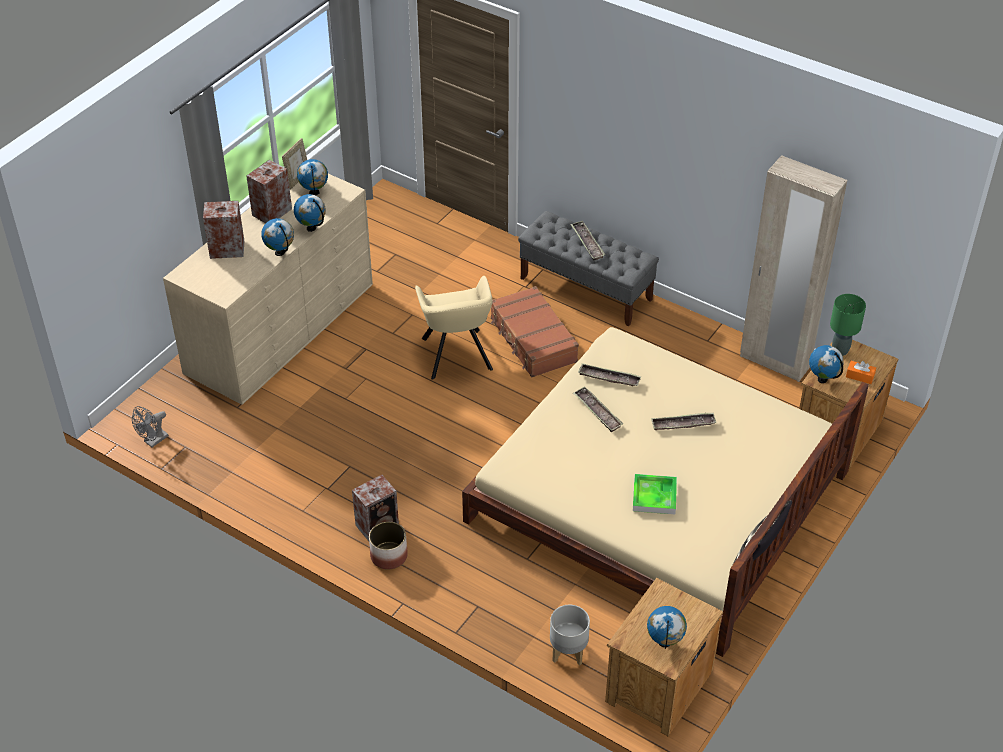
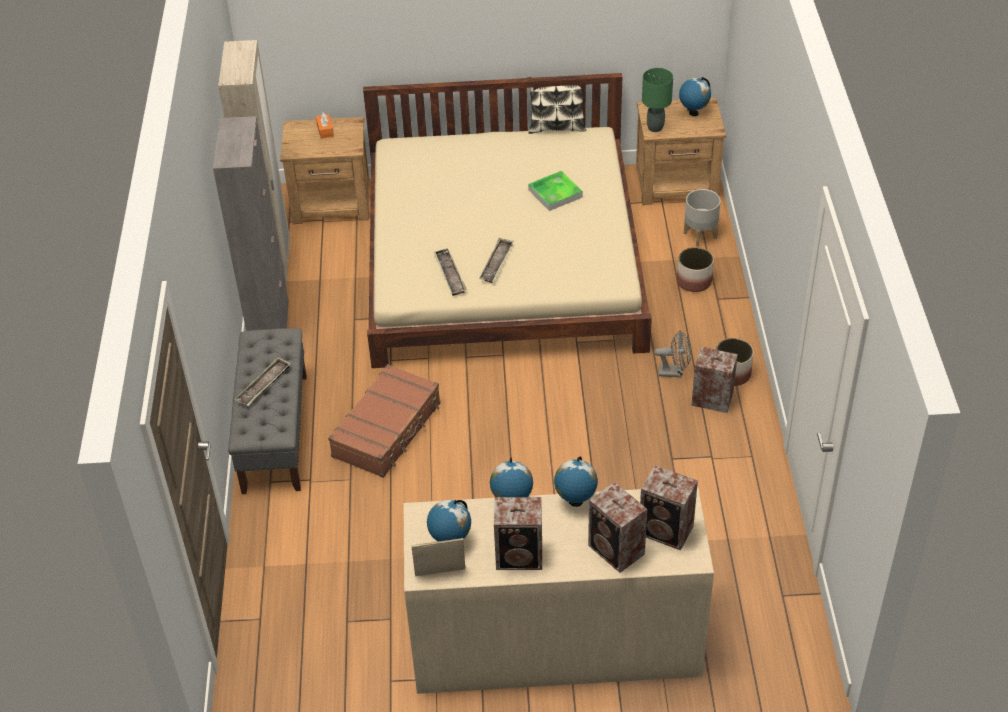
camera: 125 degrees left, 0 degrees up
(153, 441) = (804, 626): grey fan -> grey fan (674, 372)
(212, 276) = (667, 531): none -> speaker
(456, 357) = (462, 471): beige armchair -> none
(514, 605) = (694, 281): none -> planter
(683, 424) = (461, 212): tray -> none
(701, 330) = (270, 328): none -> grey cabinet
(822, 379) = (348, 146): globe -> none
(840, 350) = (302, 150): green table lamp -> green table lamp (655, 128)

